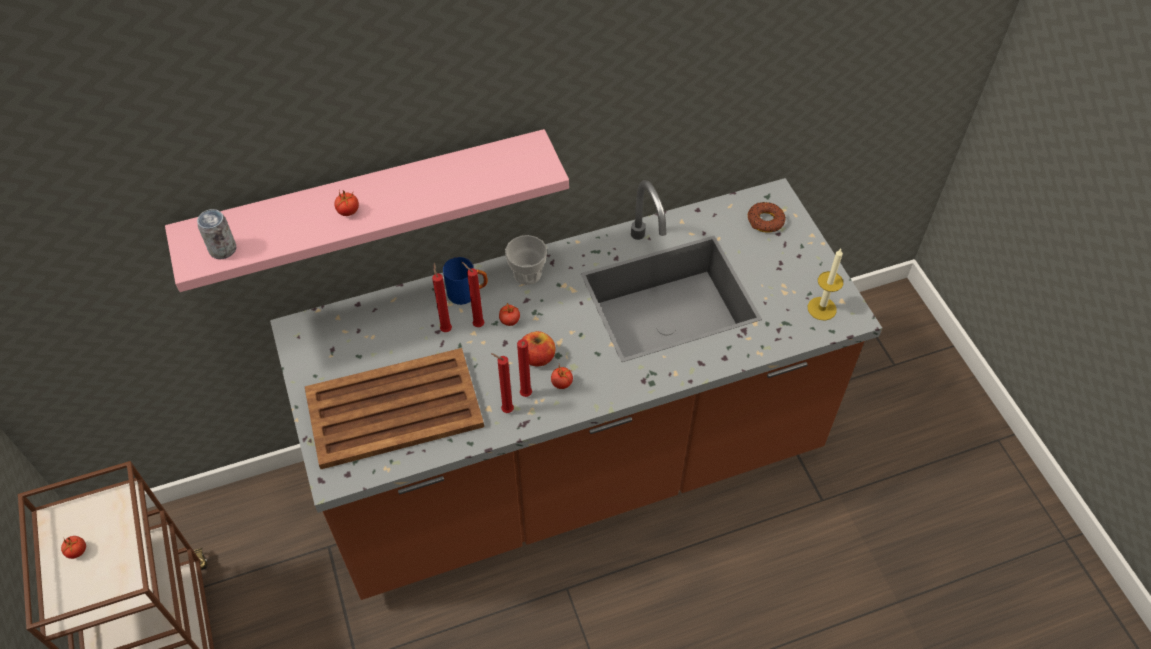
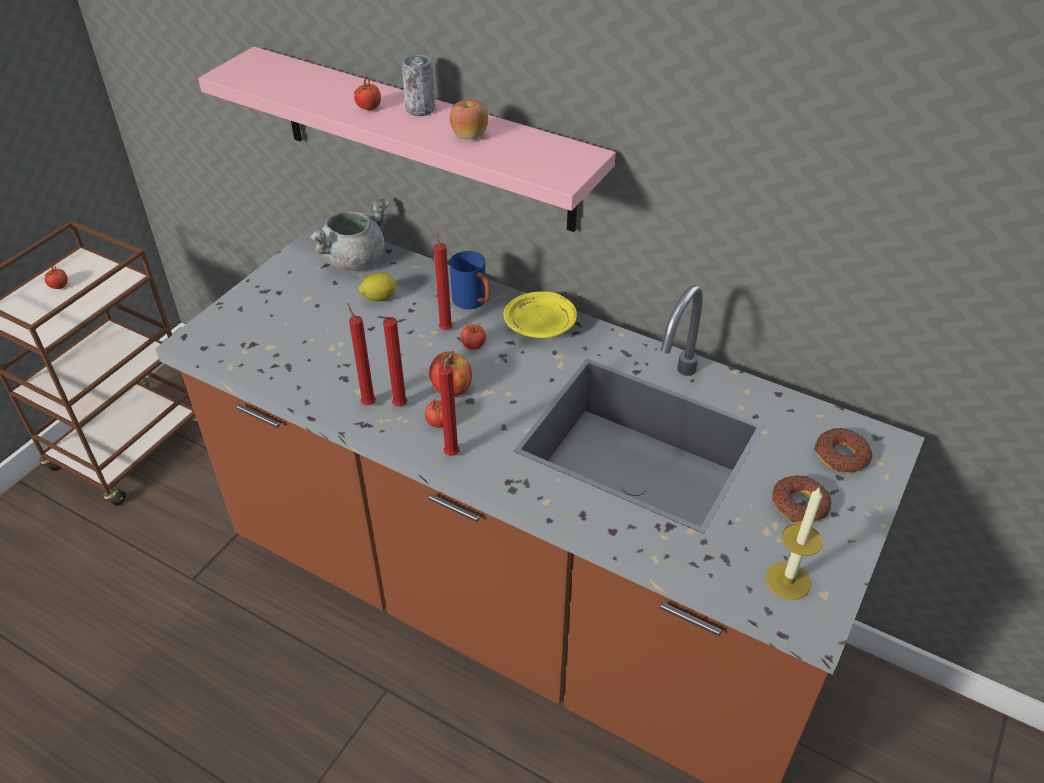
camera: 50 degrees right, 10 degrees down
(223, 250) = (256, 78): can -> can (420, 110)
(345, 329) = (354, 259): none -> grey cooking pot
(396, 409) = (300, 335): brown tray -> none
(405, 341) = (379, 298): none -> lemon
(446, 328) = (419, 313): red candle -> red candle (453, 453)
(448, 183) = (469, 136): none -> apple
(527, 274) = (541, 325): cup -> yellow plate
(780, 264) = (799, 504): none -> donut

